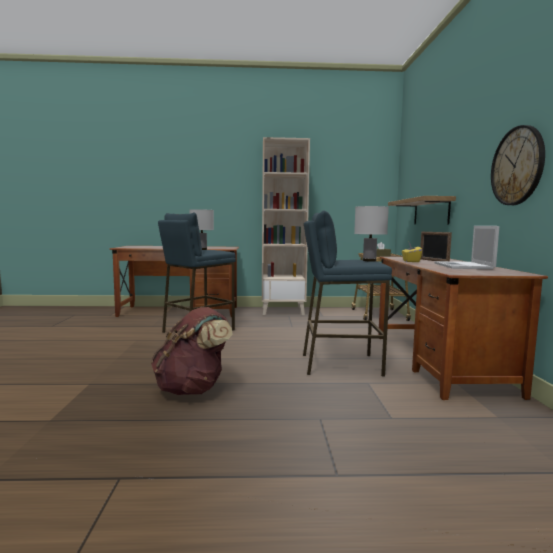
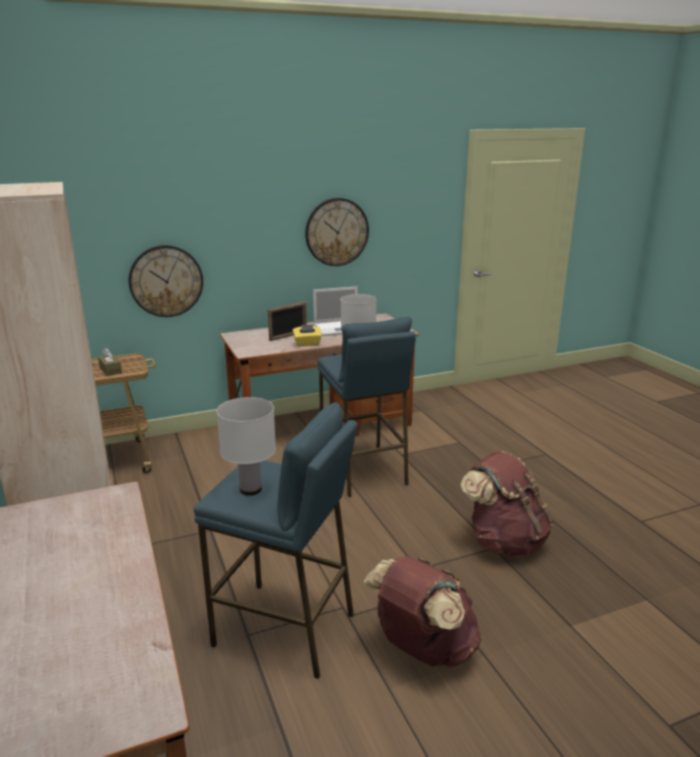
camera: 110 degrees left, 15 degrees up
(144, 348) = (422, 648): none -> brown backpack
(431, 212) = (166, 281): shelf -> wall clock

